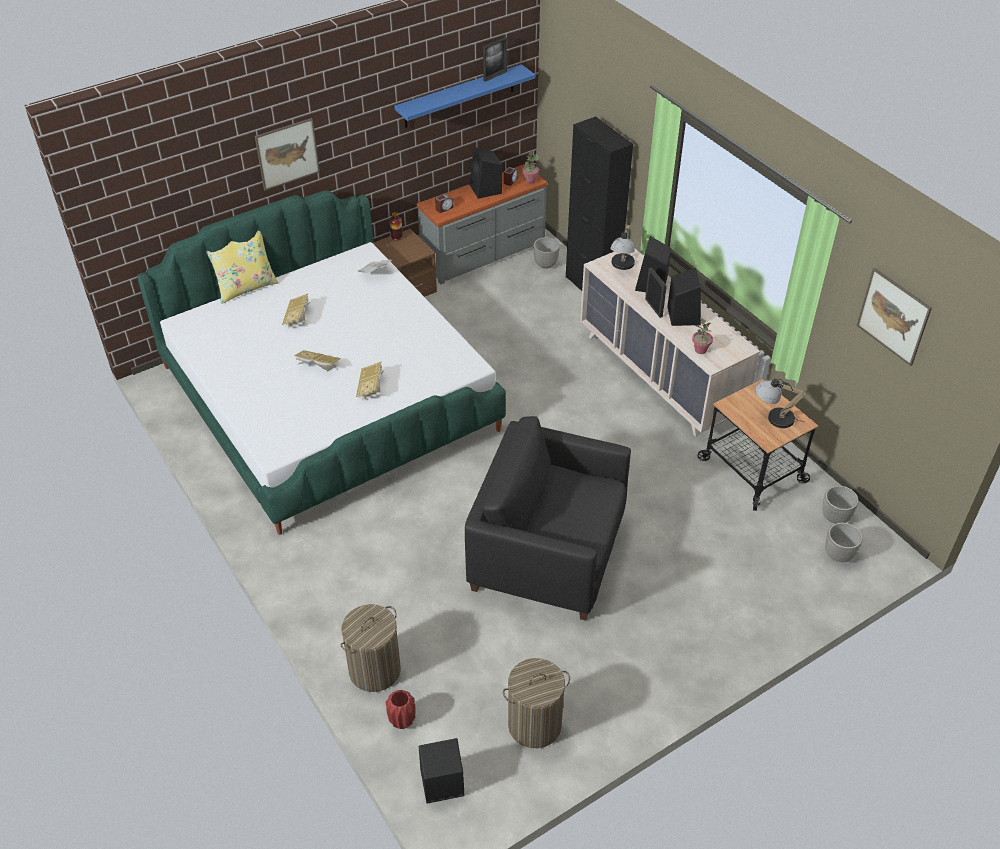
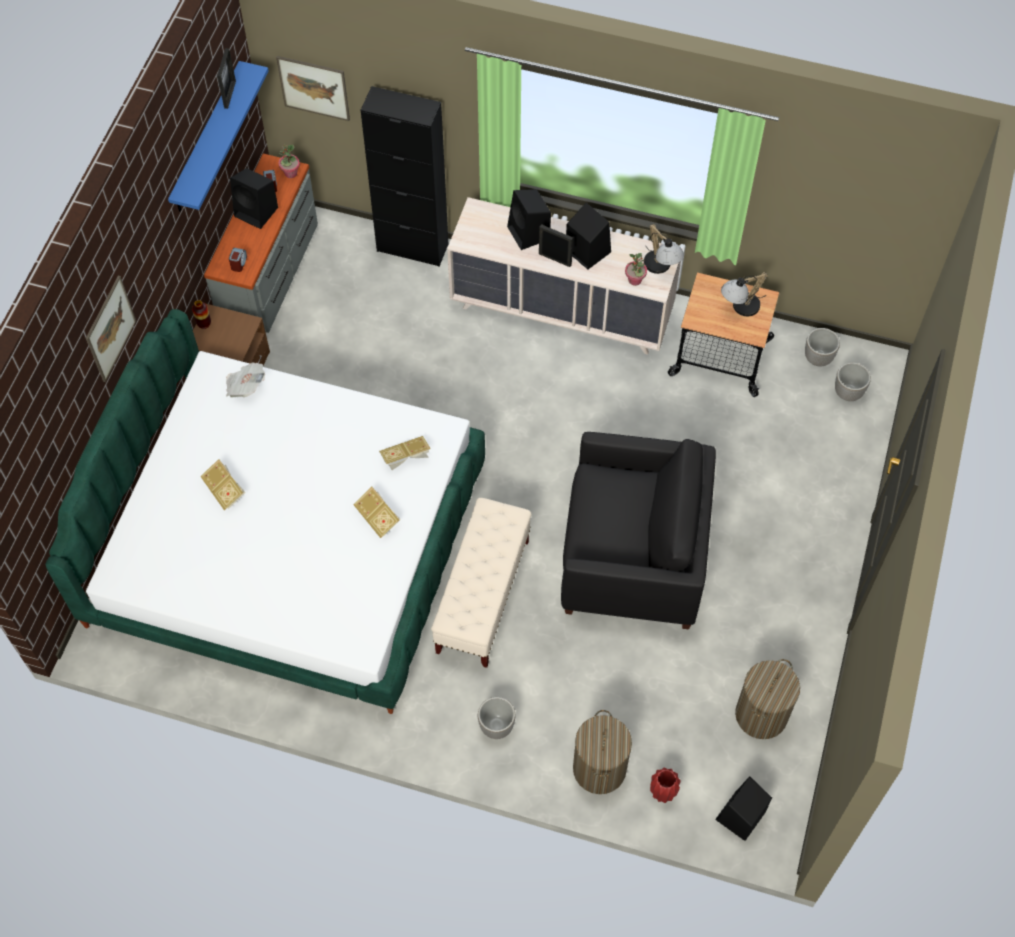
camera: 40 degrees left, 15 degrees up
(246, 287) = (132, 492): yellow pillow -> none
(318, 367) = (305, 530): book -> book (406, 458)
(416, 507) = (483, 596): none -> beige bench
(545, 264) = (343, 248): planter -> planter (496, 727)
(548, 553) = (633, 557): black armchair -> black armchair turned 150 degrees counterclockwise
(622, 267) = (484, 229): table lamp -> table lamp (661, 268)
(893, 316) = (836, 177): picture -> picture (314, 88)

